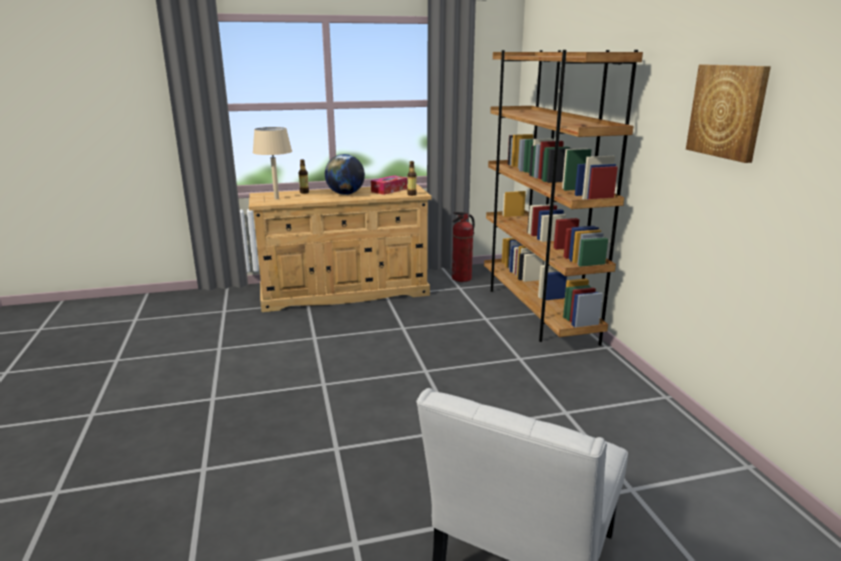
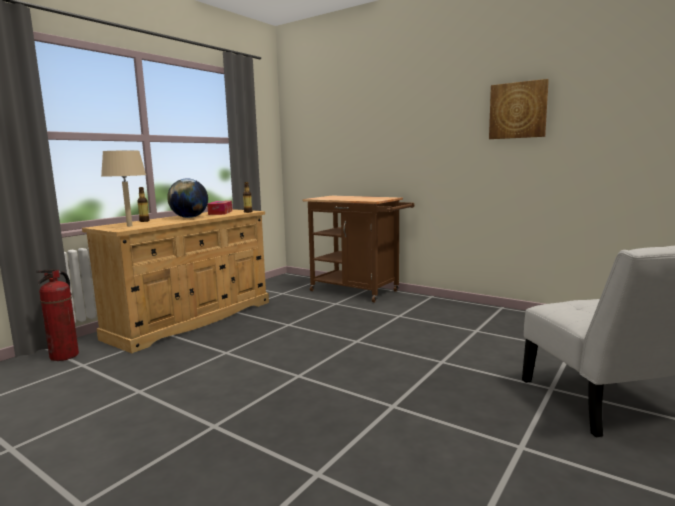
camera: 40 degrees left, 10 degrees down
(461, 278) = (273, 288): fire extinguisher -> fire extinguisher (64, 356)
(537, 311) = (359, 291): brown bookcase -> brown cart

